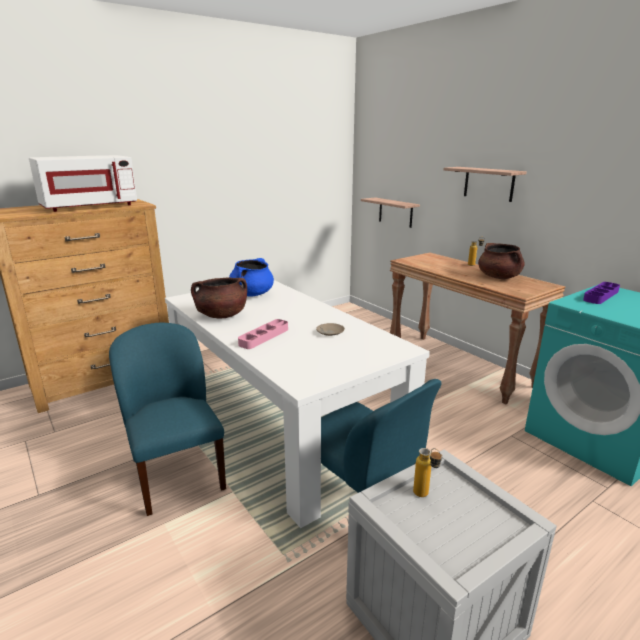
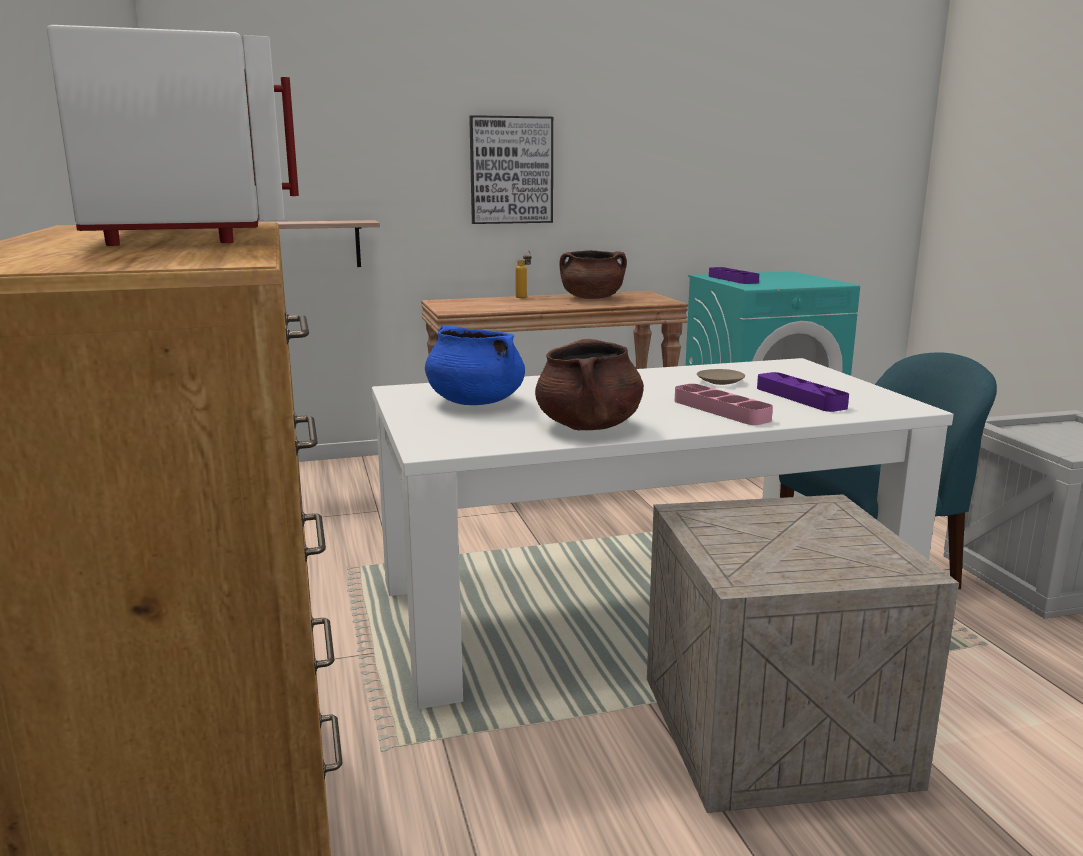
camera: 70 degrees left, 5 degrees down
(176, 473) = (769, 728): blue chair -> crate
(306, 354) = (800, 397): none -> purple tray
(425, 496) = (1046, 442): bottle -> none
(488, 184) = (511, 170): shelf -> picture

